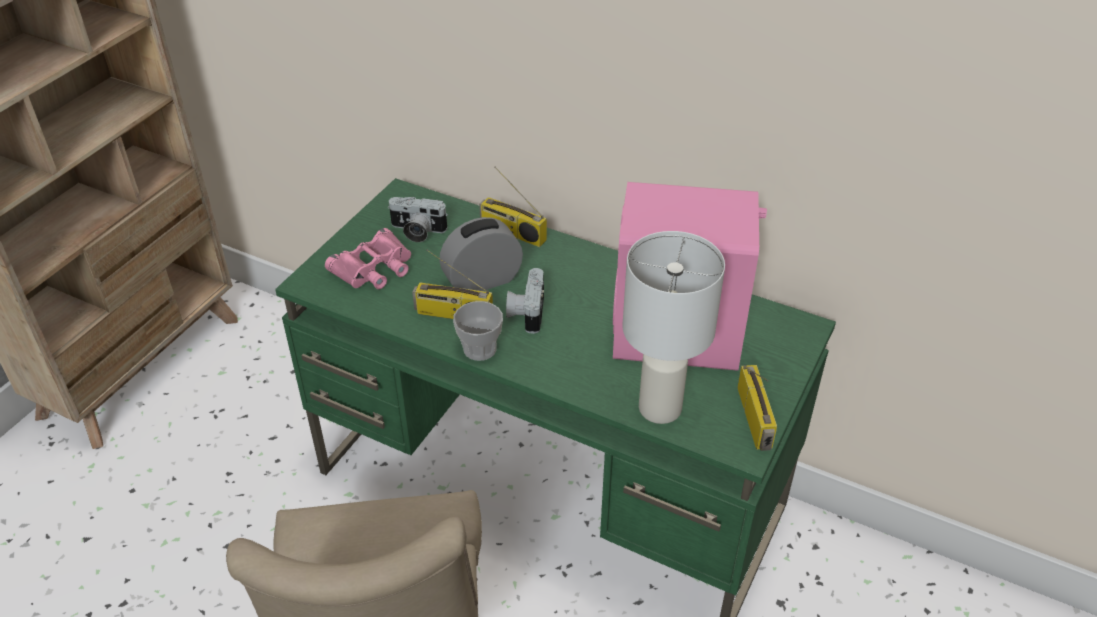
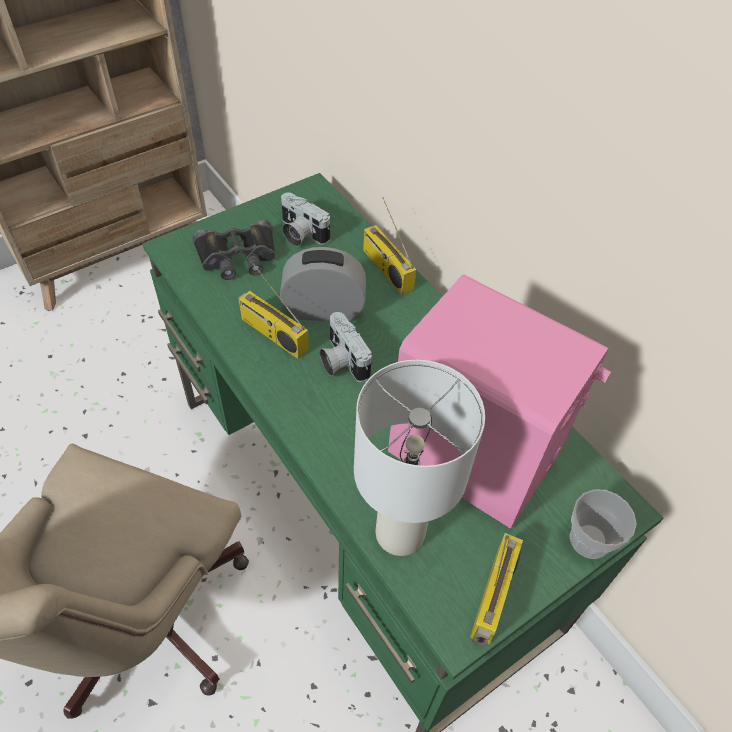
camera: 25 degrees right, 10 degrees up
(374, 268) = (237, 256): pink binoculars -> black binoculars
(480, 349) = (271, 382): cup -> cup (589, 540)
(526, 312) = (341, 360): camera -> camera turned 60 degrees counterclockwise

